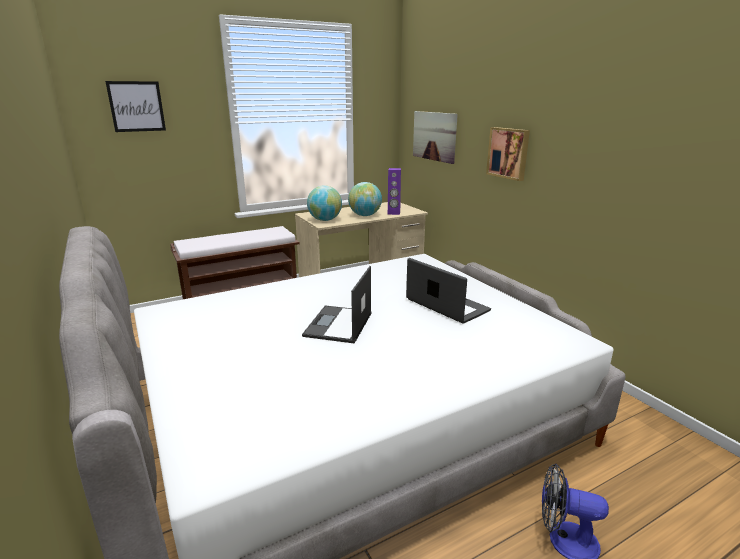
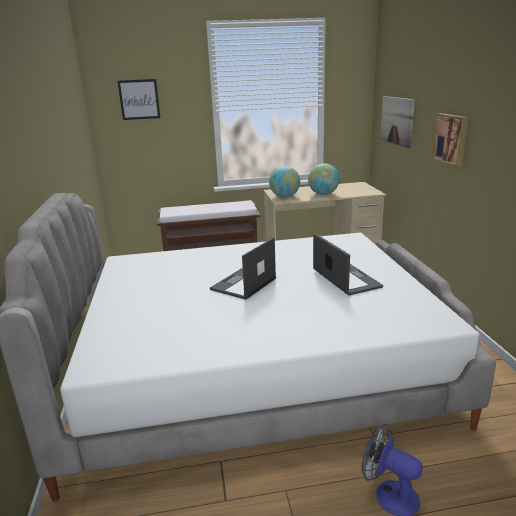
camera: 20 degrees right, 0 degrees up
(393, 213) = (352, 193): purple speaker -> none

